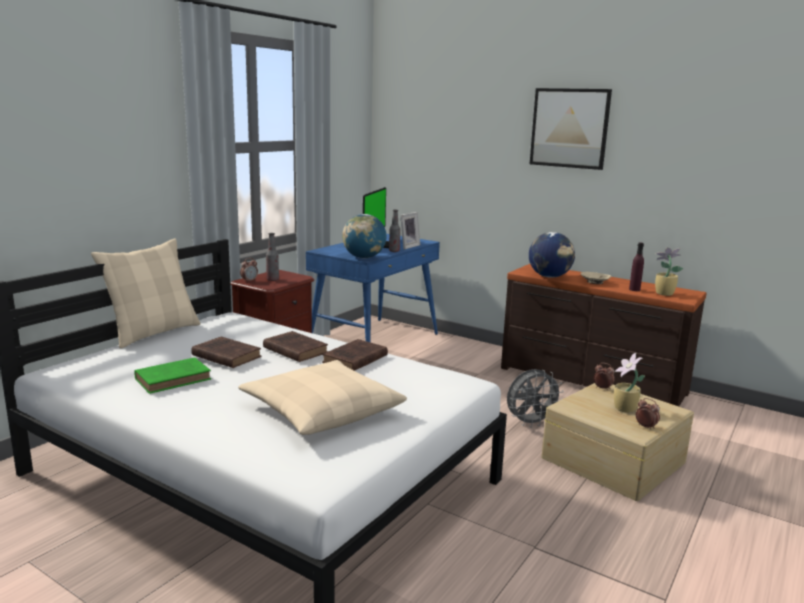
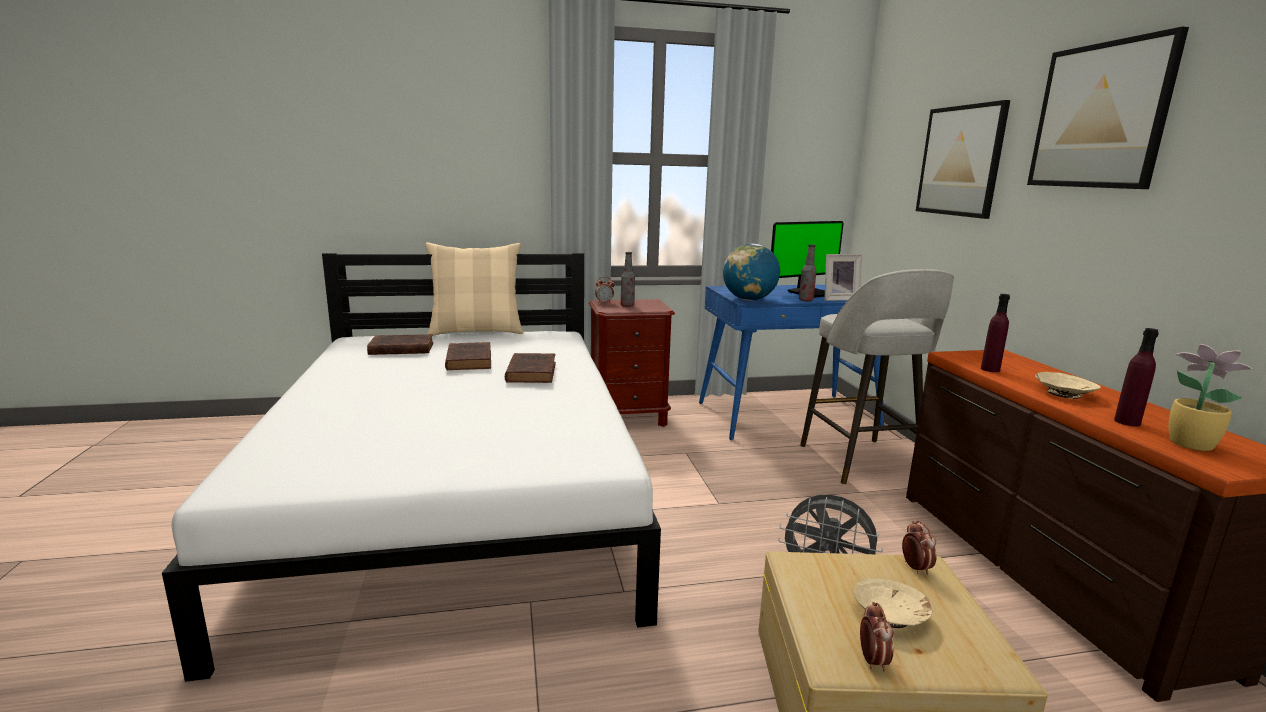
camera: 45 degrees right, 0 degrees up
(175, 379) = (396, 366): green book -> none
(321, 410) = (413, 428): beige pillow -> none
(354, 360) = (559, 396): brown book -> brown book (399, 349)
(455, 357) = (861, 462): none -> grey stool
(472, 145) = (960, 161): none -> picture
(549, 276) = (990, 369): globe -> purple bottle
(624, 409) = (890, 615): potted plant -> beige bowl

